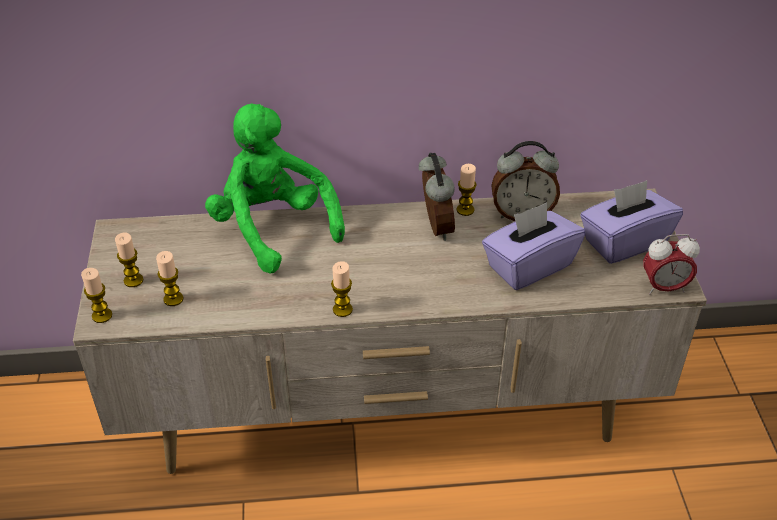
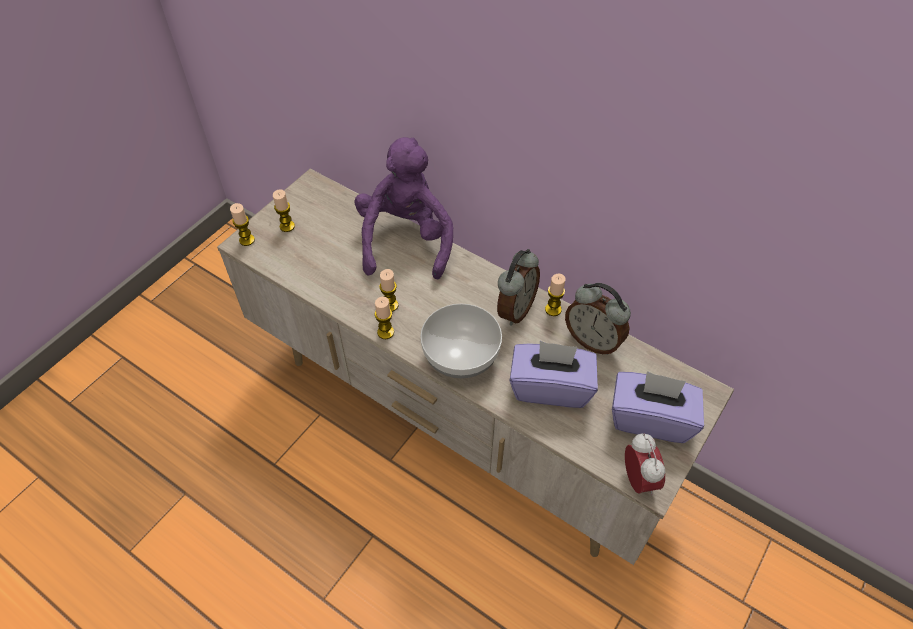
camera: 40 degrees right, 10 degrees up
(173, 299) = (295, 255): candle -> candle (390, 305)
(272, 228) = (406, 240): green plush toy -> purple plush toy
(430, 289) = (459, 357): none -> bowl
(664, 288) = (638, 480): alarm clock -> alarm clock turned 135 degrees counterclockwise

